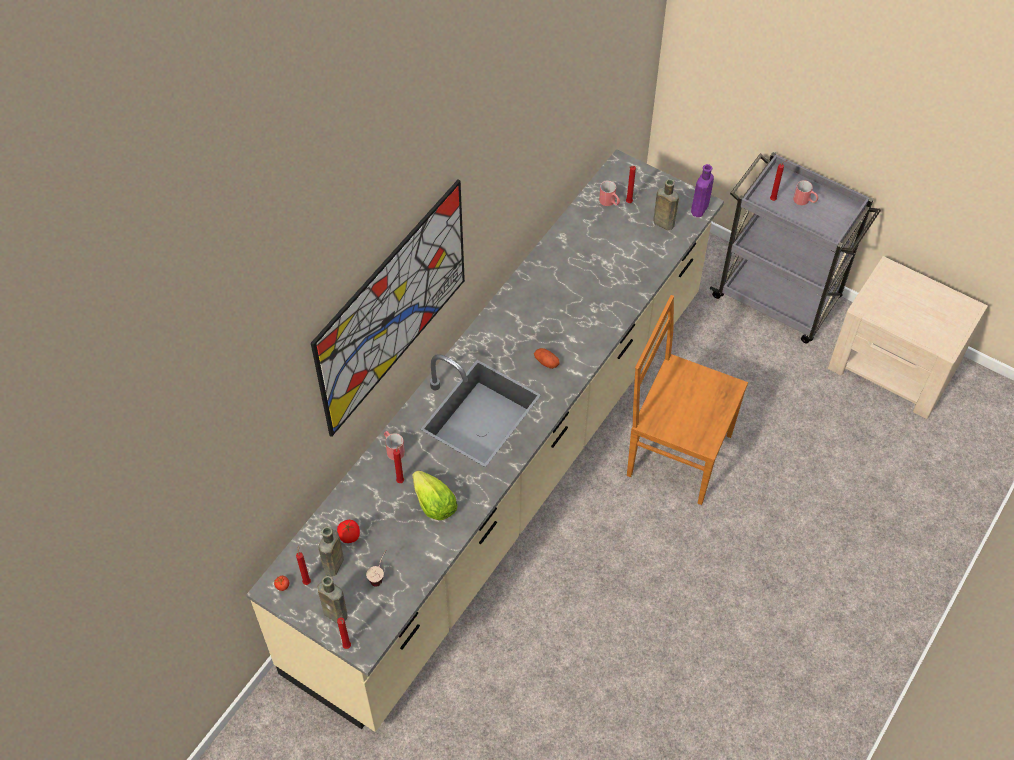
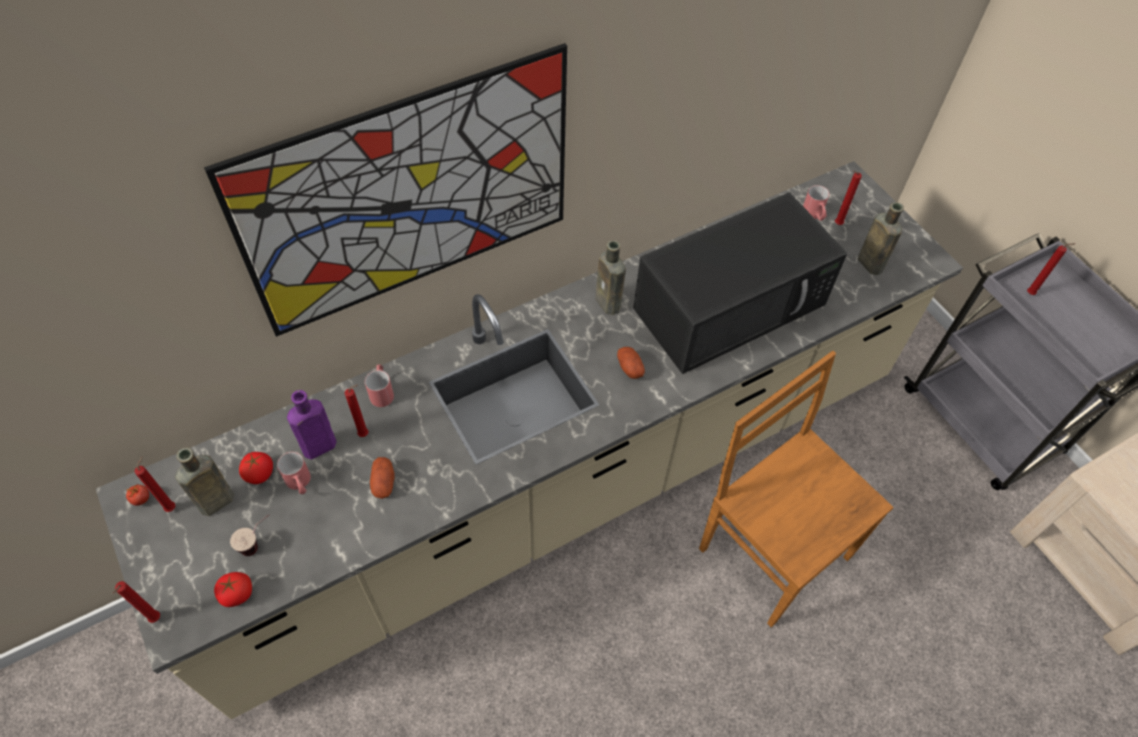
camera: 25 degrees right, 0 degrees up
(337, 614) = (174, 568): brown bottle -> brown bottle (609, 304)
(388, 609) = (237, 594): none -> tomato
(434, 504) = (383, 482): lettuce -> potato
(588, 290) = (731, 304): none -> black microwave
(699, 210) = (924, 266): purple bottle -> purple bottle (317, 448)
(804, 201) = (1073, 311): red mug -> red mug (300, 484)

